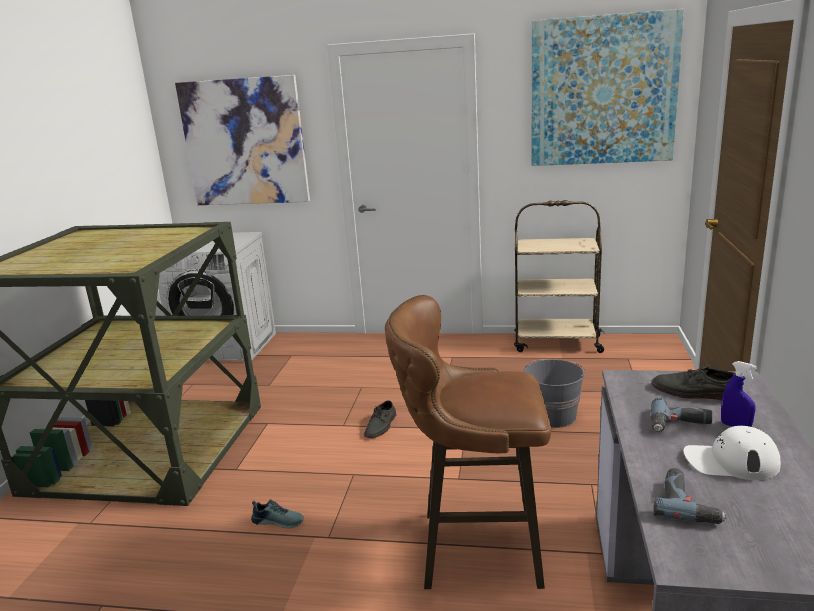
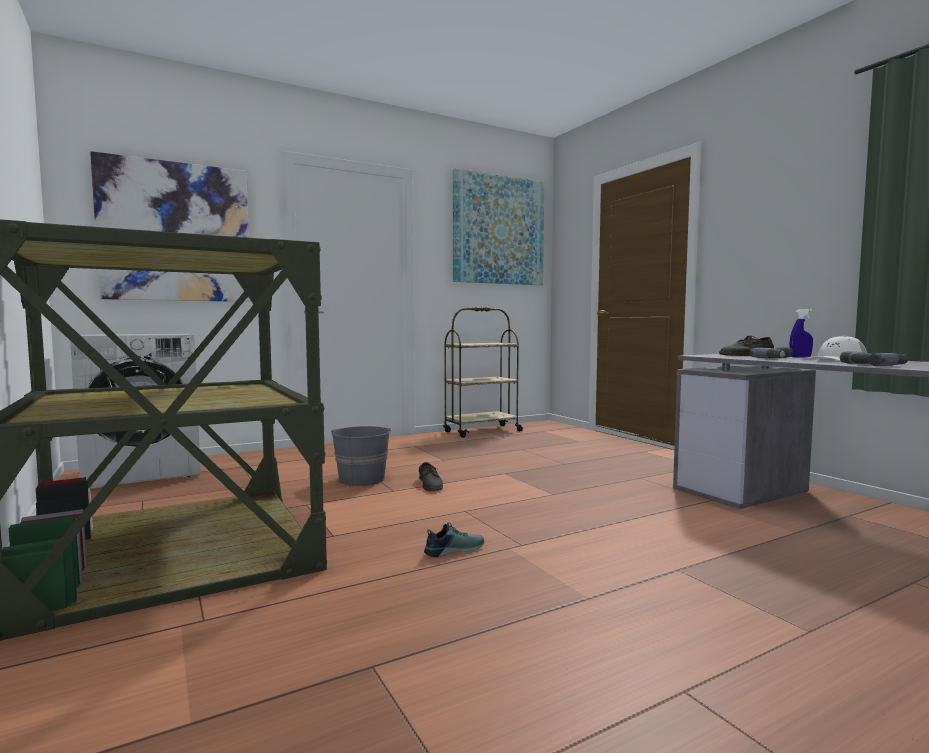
camera: 40 degrees left, 15 degrees down
(473, 548) = (638, 519): brown stool -> none
(553, 415) = (550, 457): grey bucket -> grey bucket (361, 479)

